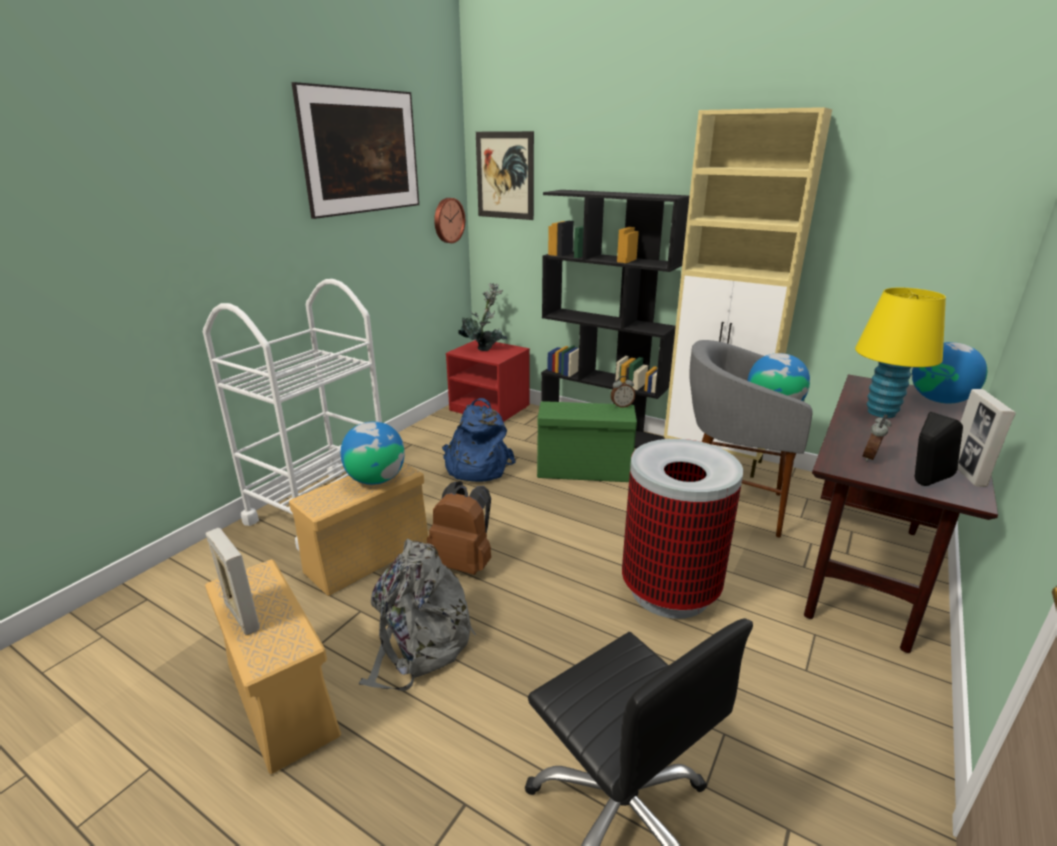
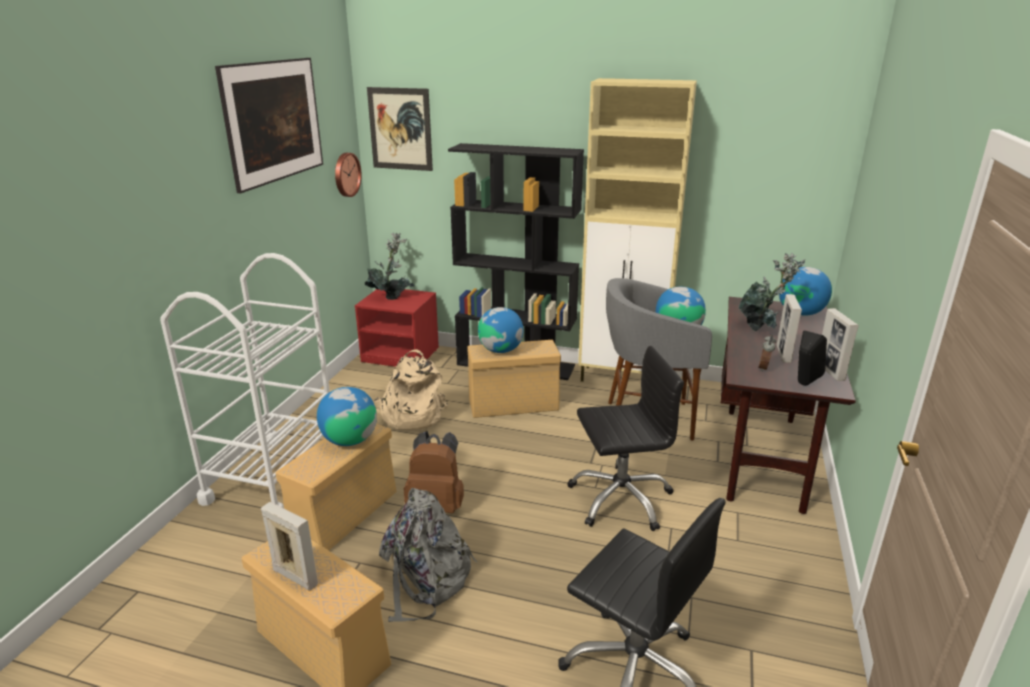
camera: 15 degrees left, 0 degrees up
(476, 467) = (411, 415): blue backpack -> beige backpack
(573, 409) = (500, 350): none -> globe
(585, 470) = (515, 405): green storage box -> beige storage box
(621, 406) = (542, 342): alarm clock -> none
(670, 591) = (620, 498): trash can -> black office chair
(881, 413) = (762, 329): yellow table lamp -> potted plant
(903, 445) = (783, 354): none -> picture frame

